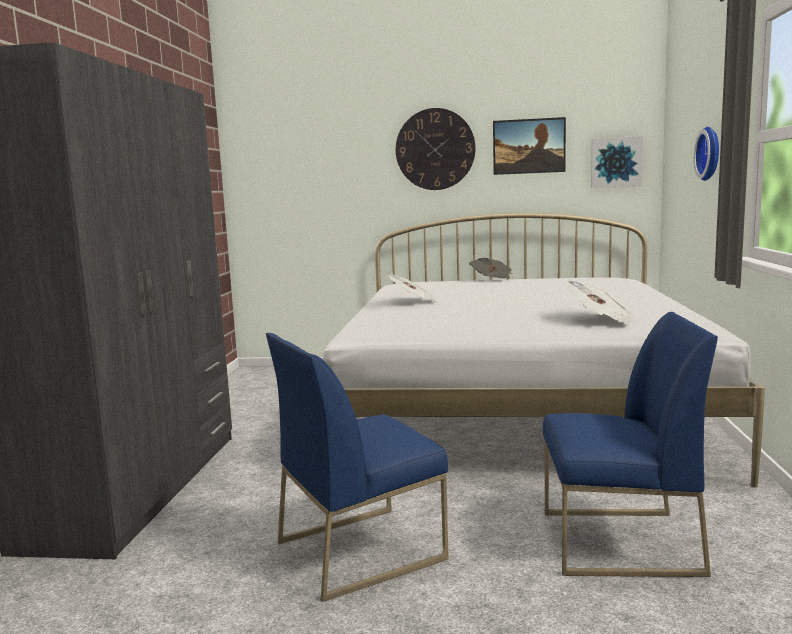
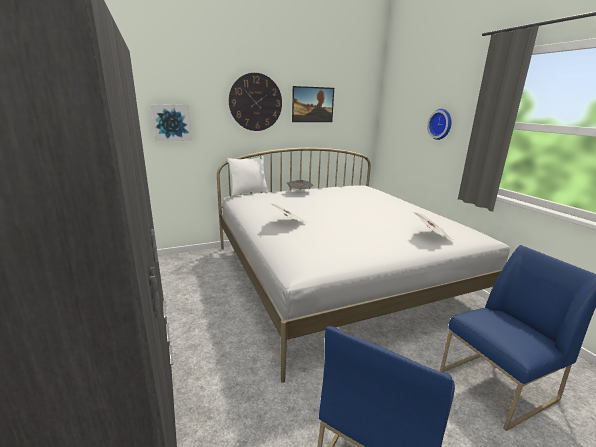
camera: 30 degrees left, 10 degrees up
(419, 281) = (249, 192): none -> white pillow
(615, 162) = (357, 117): picture -> picture (172, 122)

